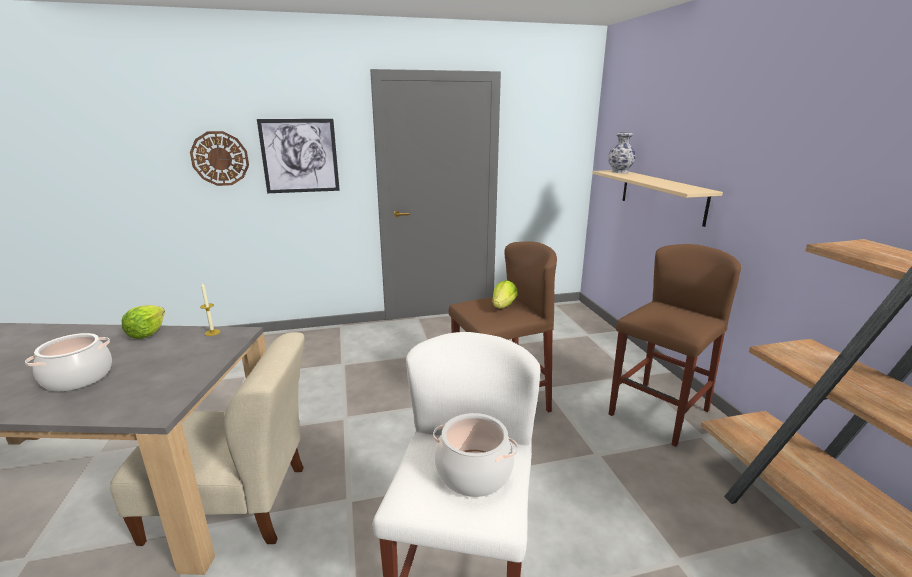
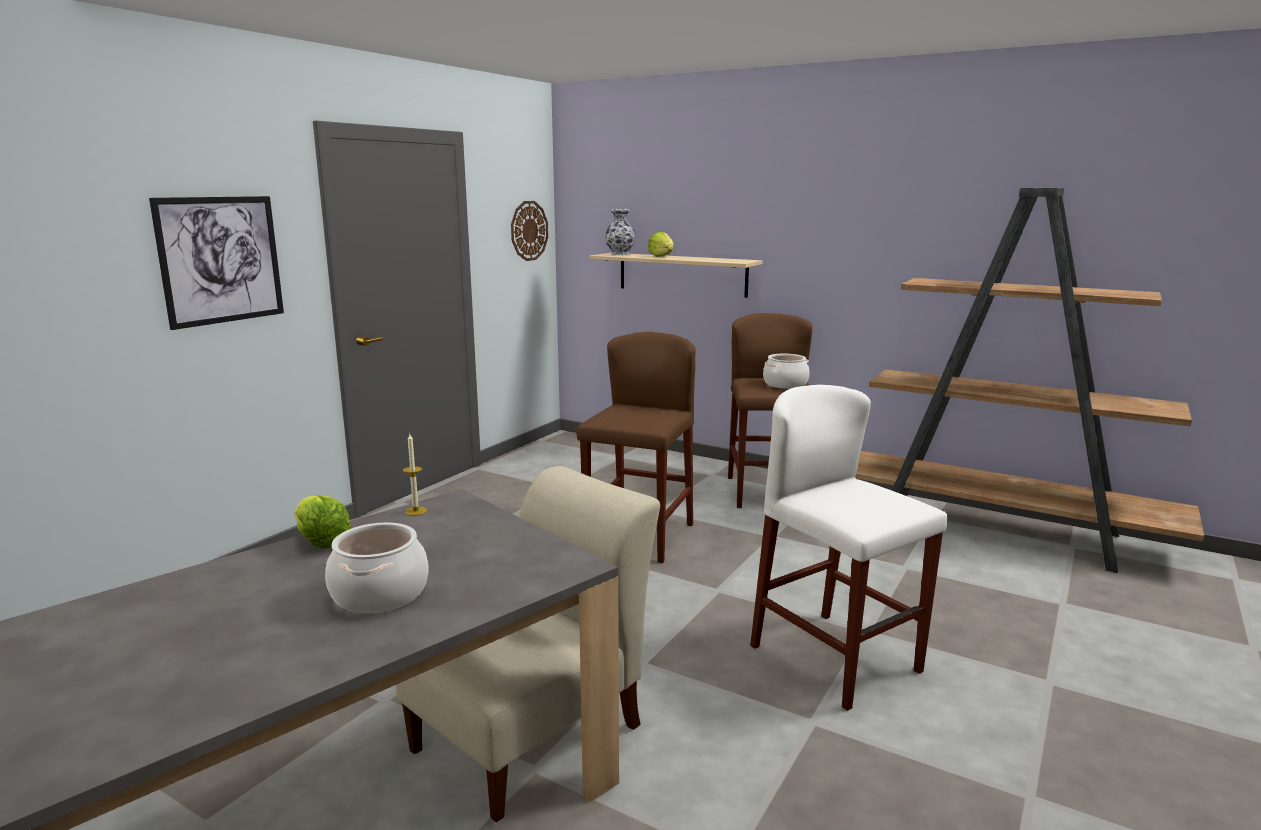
camera: 45 degrees left, 5 degrees down
(220, 158) = (83, 273): wall clock -> wall clock (529, 230)
(473, 473) = (866, 496): cooking pot -> cooking pot (785, 384)
(503, 307) = (639, 411): lettuce -> lettuce (662, 256)

